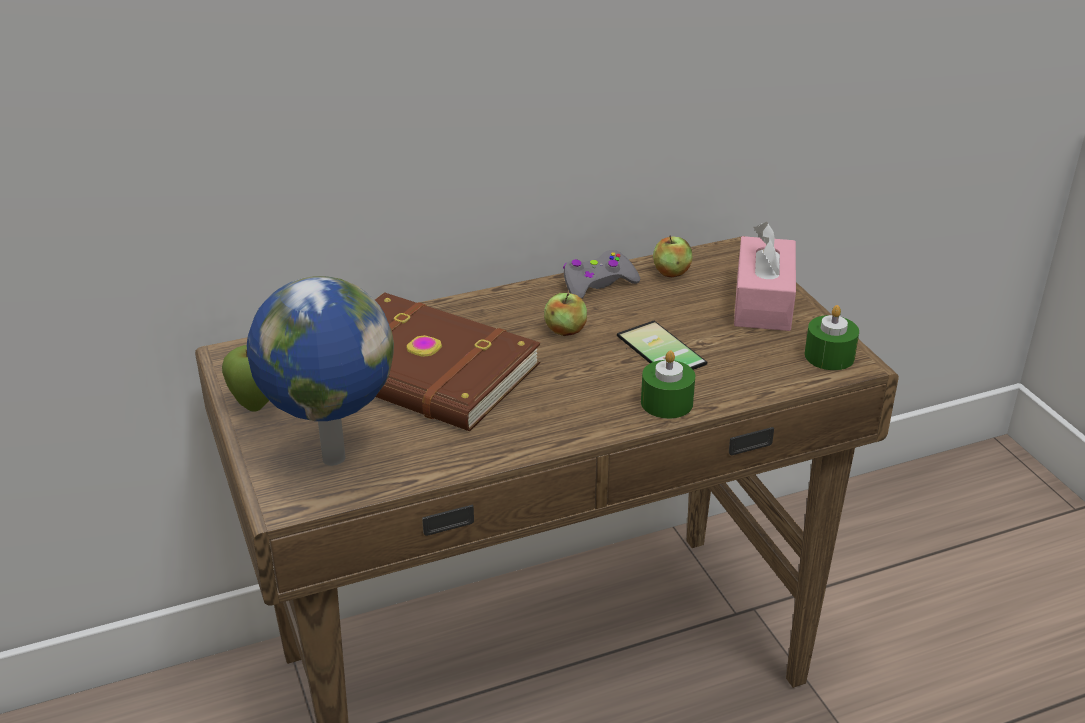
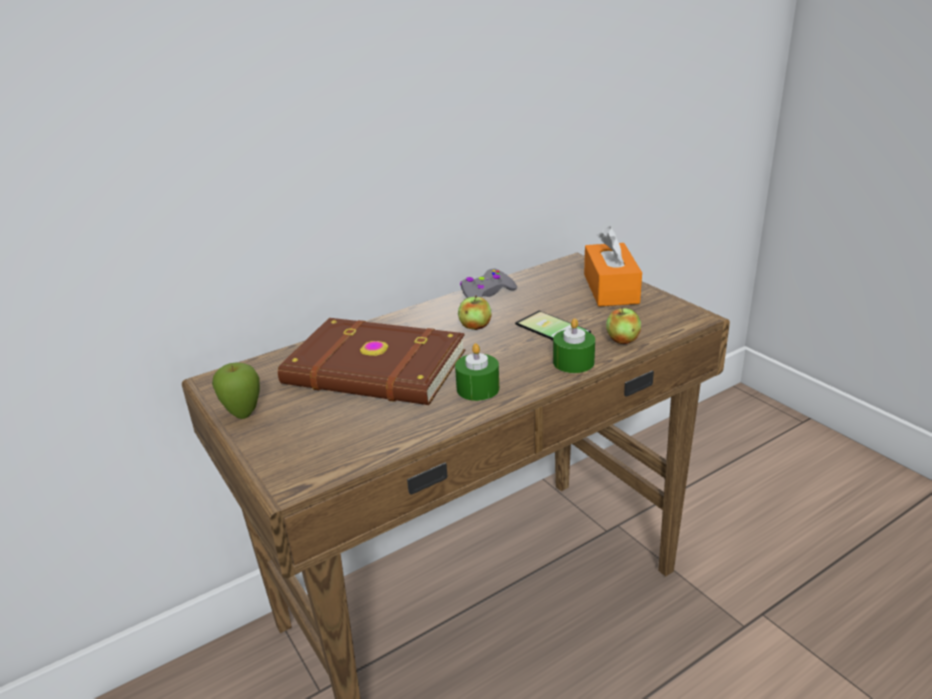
camera: 10 degrees left, 5 degrees down
(331, 458) = (320, 443): globe -> none
(671, 272) = (536, 280): apple -> apple (622, 340)
(763, 301) = (610, 288): pink tissue box -> orange tissue box
(829, 356) = (676, 315): green candle -> green candle (478, 388)

